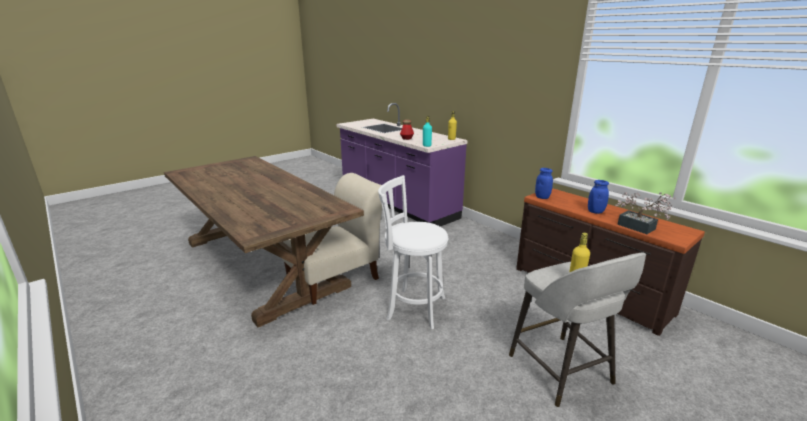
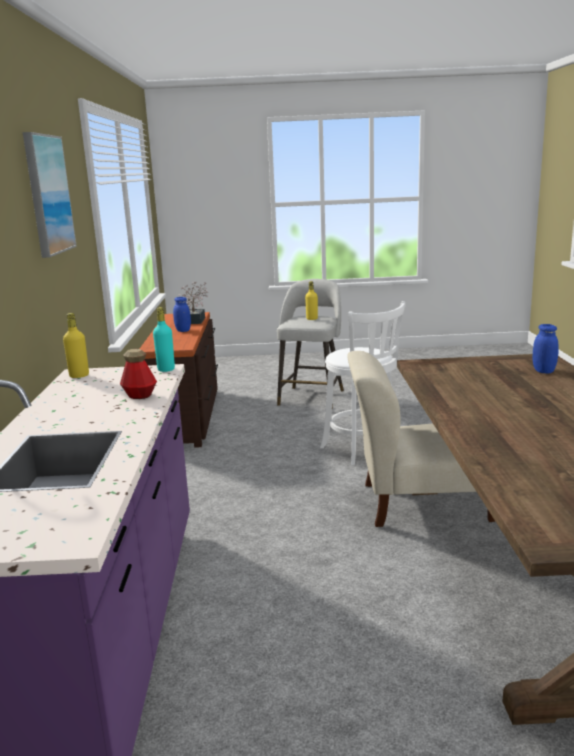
camera: 140 degrees left, 5 degrees down
(496, 59) = (48, 194): none -> picture
(542, 197) = (180, 345): blue jar -> blue jar (543, 371)

